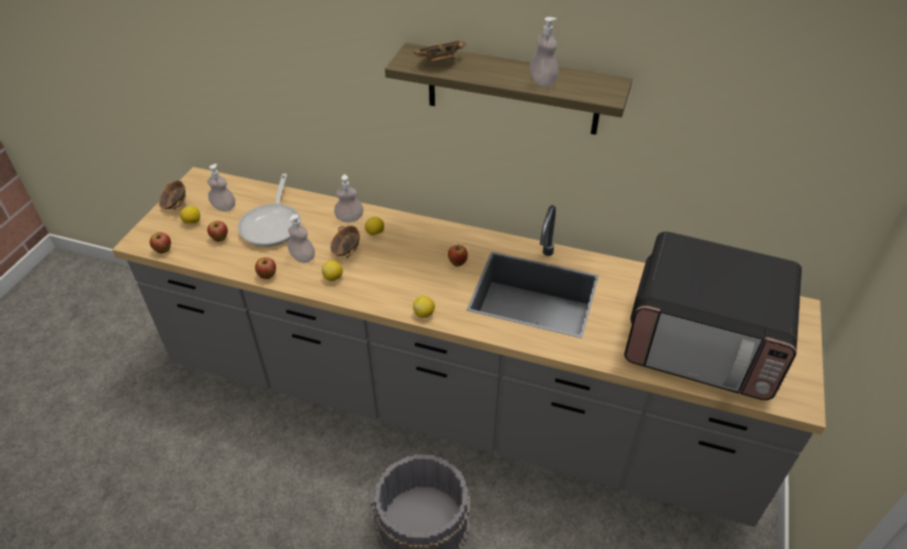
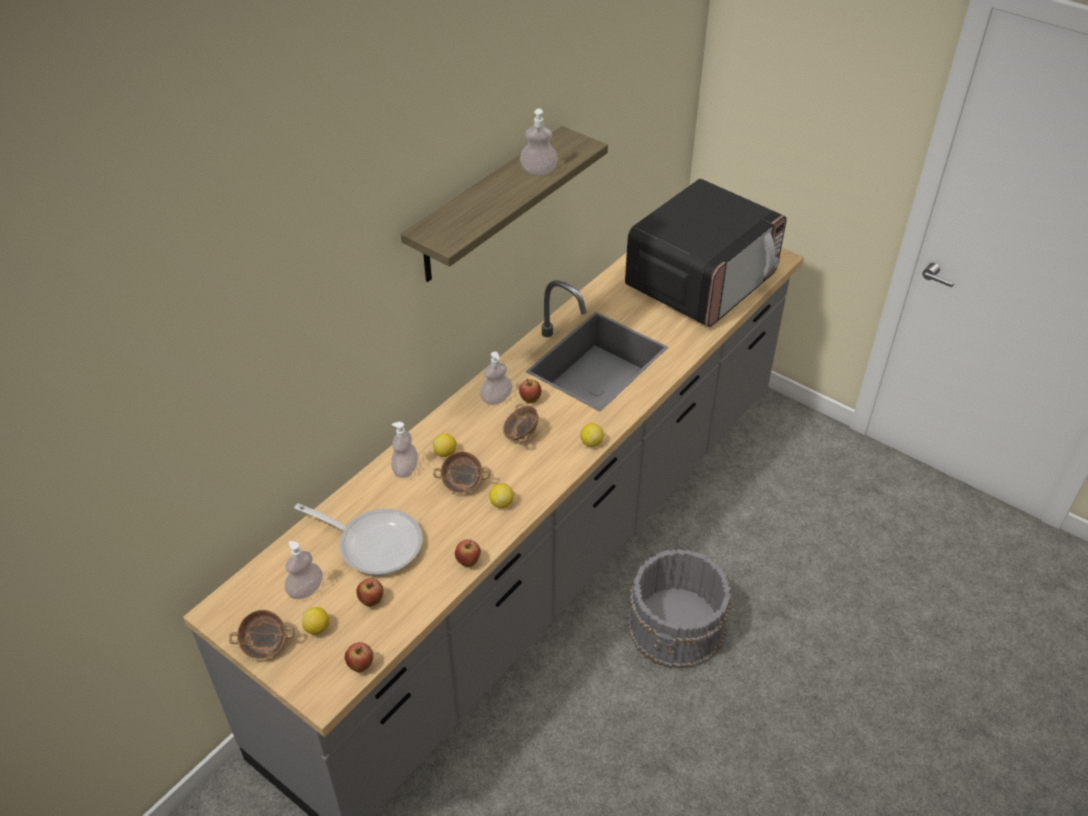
camera: 70 degrees left, 0 degrees up
(303, 257) = (452, 524): soap dispenser -> soap dispenser (496, 399)
(440, 62) = (461, 220): bowl -> bowl (520, 434)

